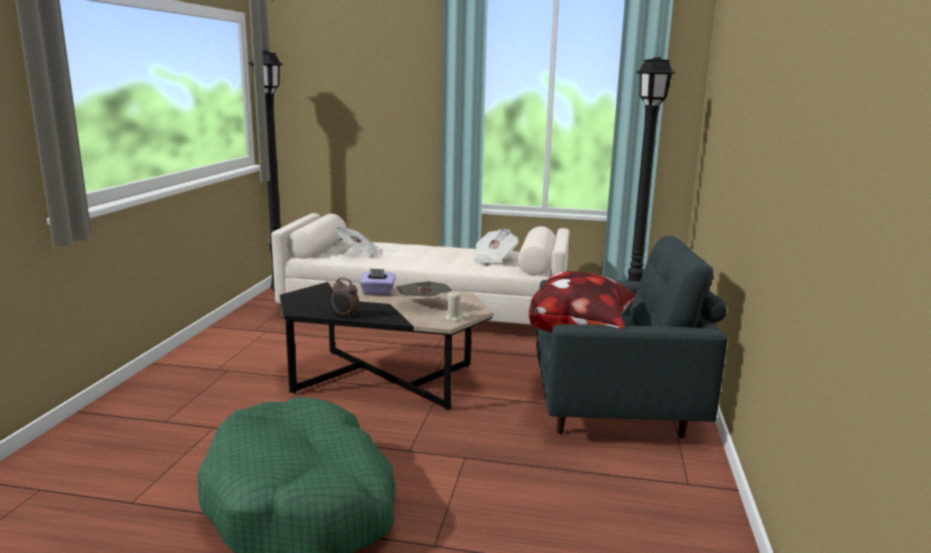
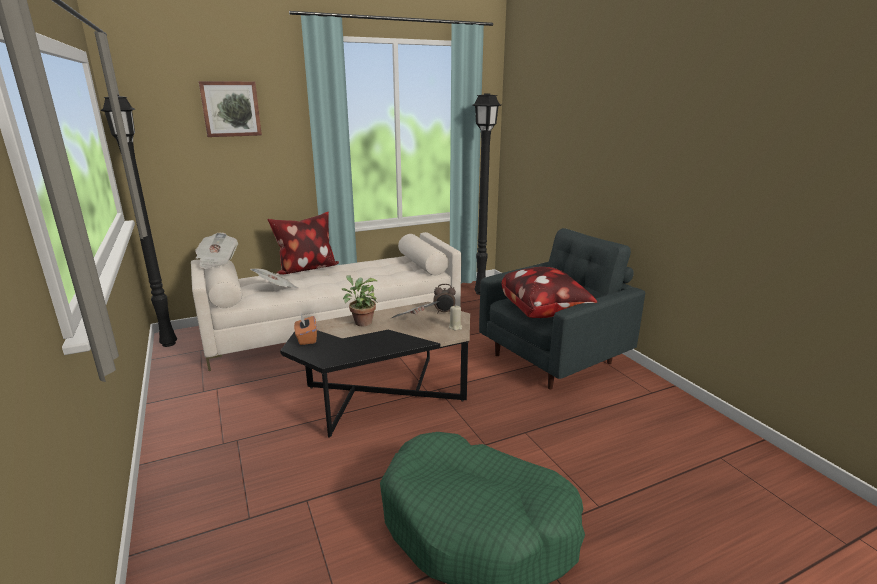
camera: 35 degrees left, 5 degrees up
(312, 292) = (306, 339): none -> orange tissue box
(345, 315) = (373, 351): alarm clock -> alarm clock (444, 312)
(371, 68) = (231, 109): none -> picture
(377, 292) = (361, 322): purple tissue box -> potted plant
(414, 244) = (306, 269): none -> pillow
(493, 259) = (390, 268): newspaper -> newspaper (217, 262)

